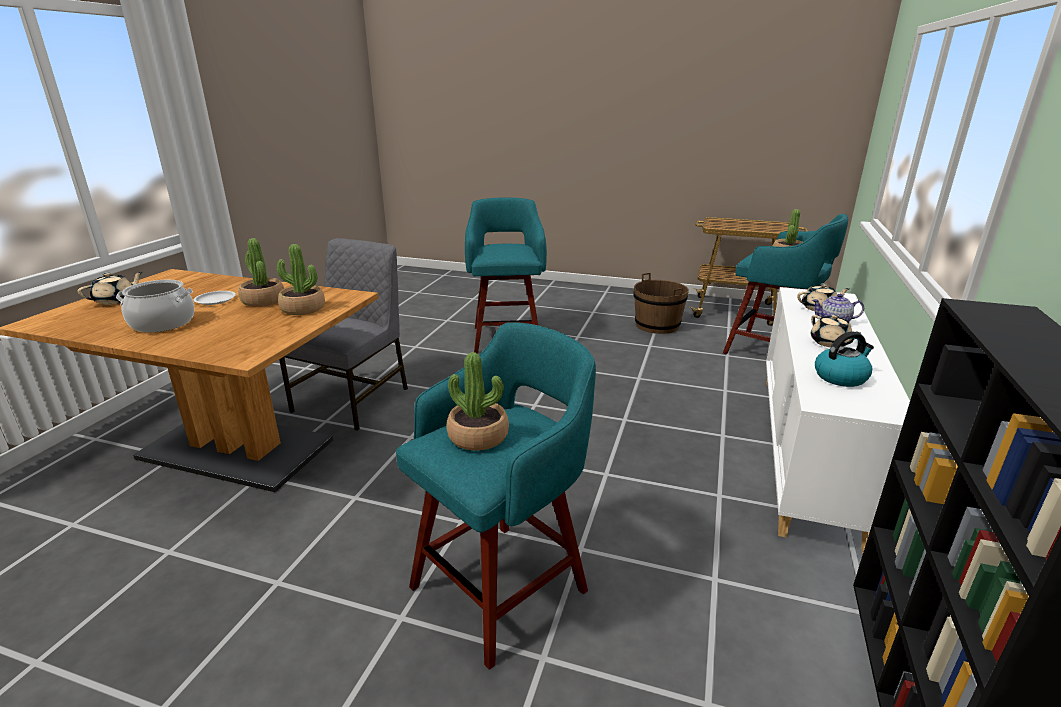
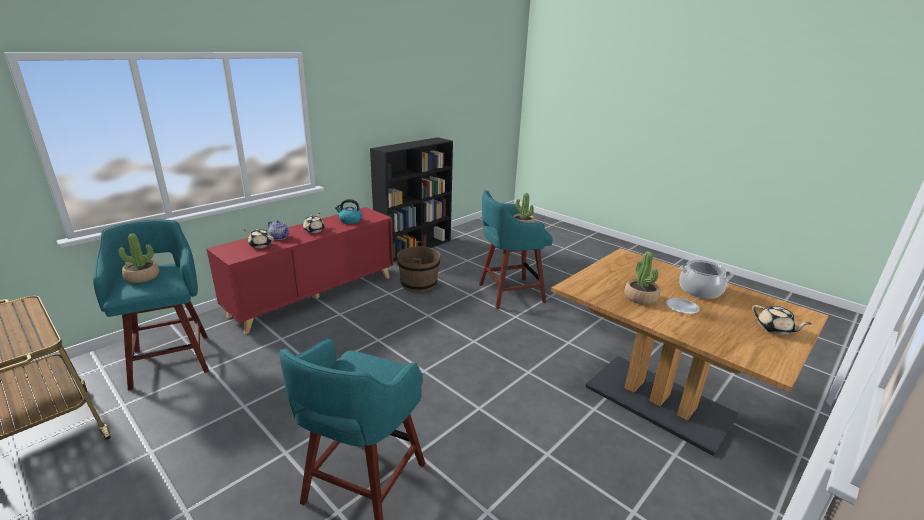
camera: 155 degrees left, 0 degrees up
(116, 300) = (774, 329): beige teapot -> beige teapot turned 105 degrees counterclockwise
(303, 309) = (606, 282): potted plant -> none
(354, 399) = (570, 428): grey chair -> none
(657, 325) = (176, 438): brown bucket -> brown bucket (418, 284)
(808, 451) = (315, 295): white cabinet -> red cabinet

